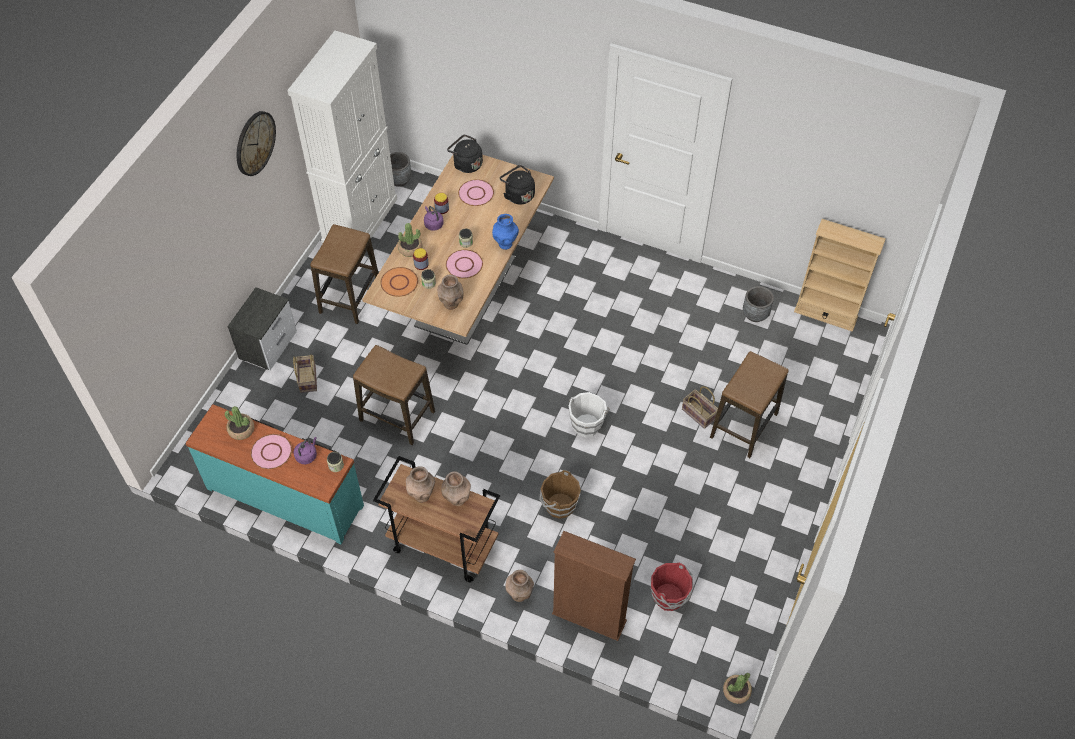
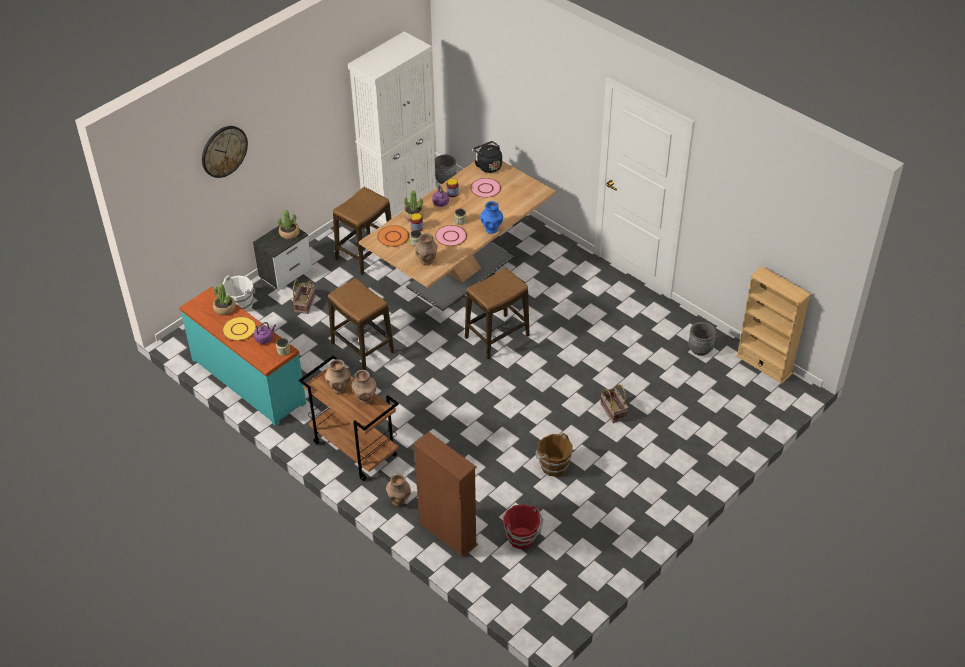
camera: 20 degrees right, 10 degrees down
(254, 143) = (308, 96): wall clock -> wall clock (224, 151)
(271, 452) = (239, 329): pink plate -> yellow plate
(518, 195) = (519, 197): black kettle -> none
(559, 505) = (462, 446): brown bucket -> brown bucket (553, 465)
(586, 424) = (514, 393): white bucket -> white bucket (241, 304)
(736, 691) = (545, 623): potted plant -> potted plant (289, 233)
(744, 426) = (648, 430): stool -> stool (497, 337)

